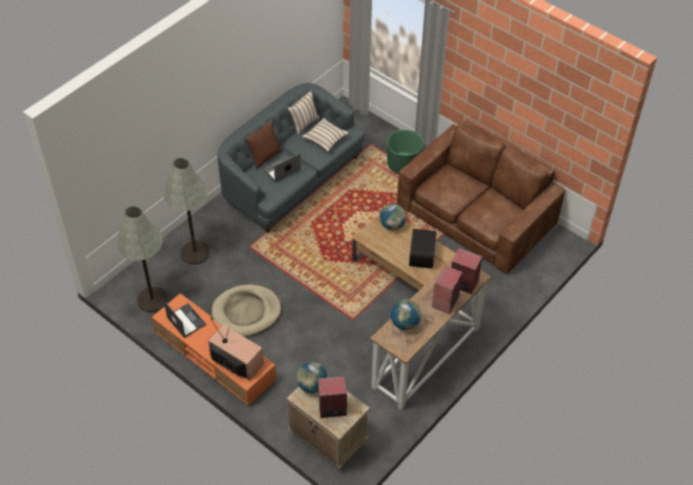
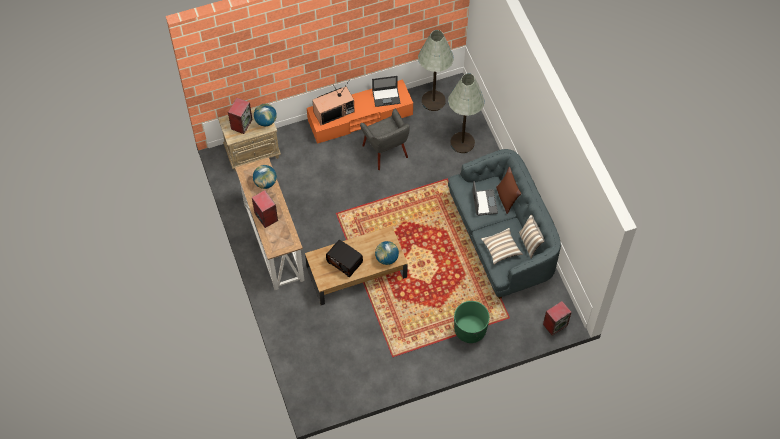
camera: 120 degrees right, 10 degrees up
(246, 312) = (386, 151): beige dog bed -> grey armchair
(463, 283) = (273, 237): speaker -> speaker (555, 324)
(477, 215) = (381, 354): brown sofa -> none

